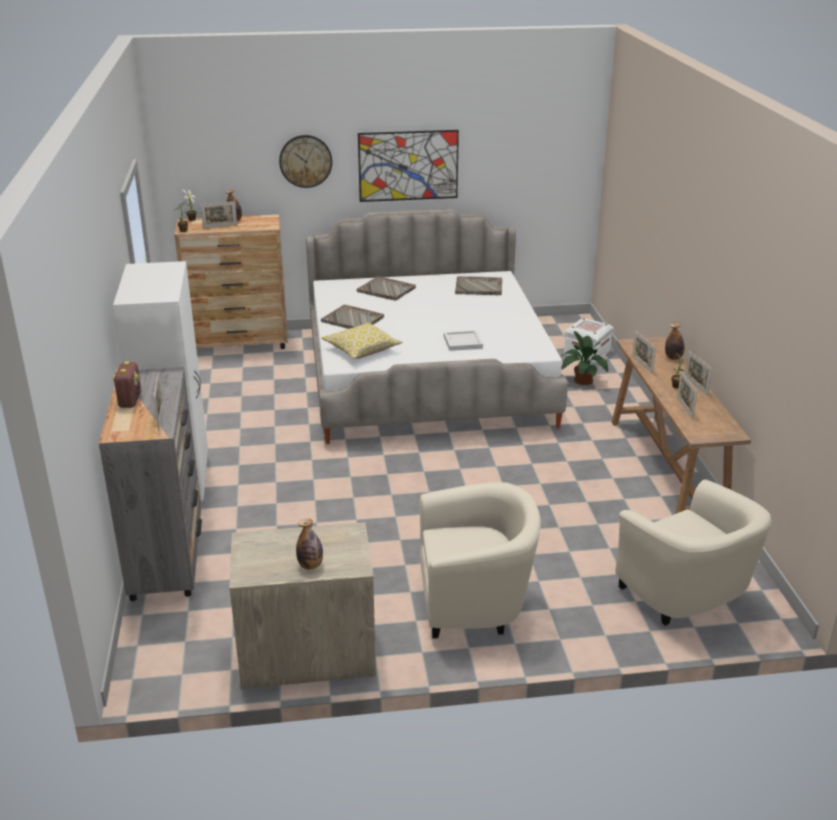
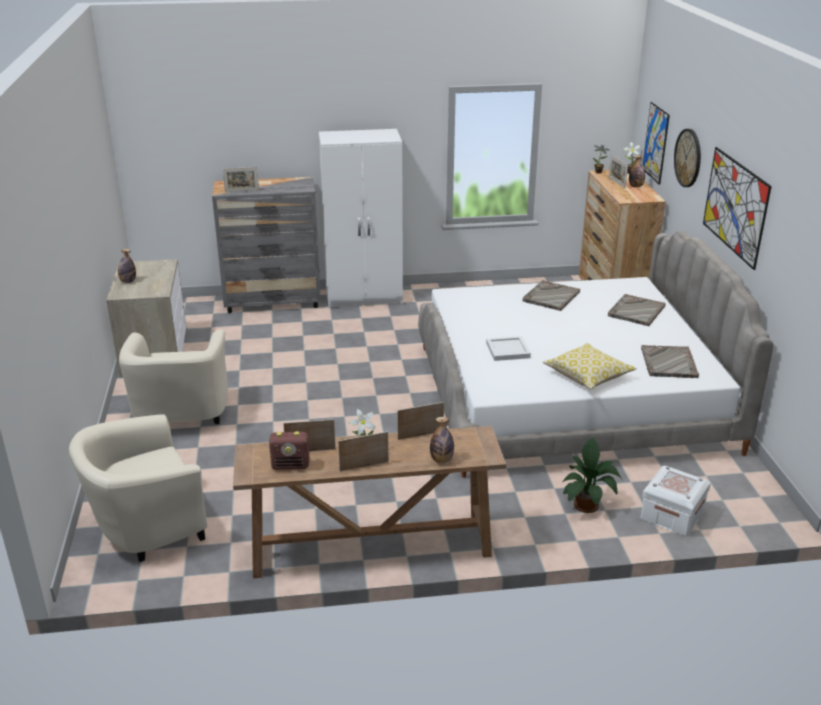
camera: 90 degrees right, 0 degrees up
(130, 400) = (267, 182): radio -> radio (291, 465)
(225, 173) = (656, 143): none -> picture
(362, 350) = (481, 302): pillow -> pillow (588, 376)

